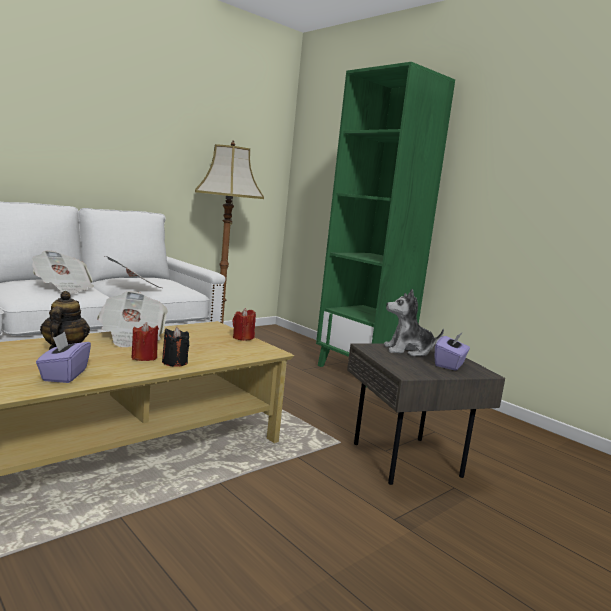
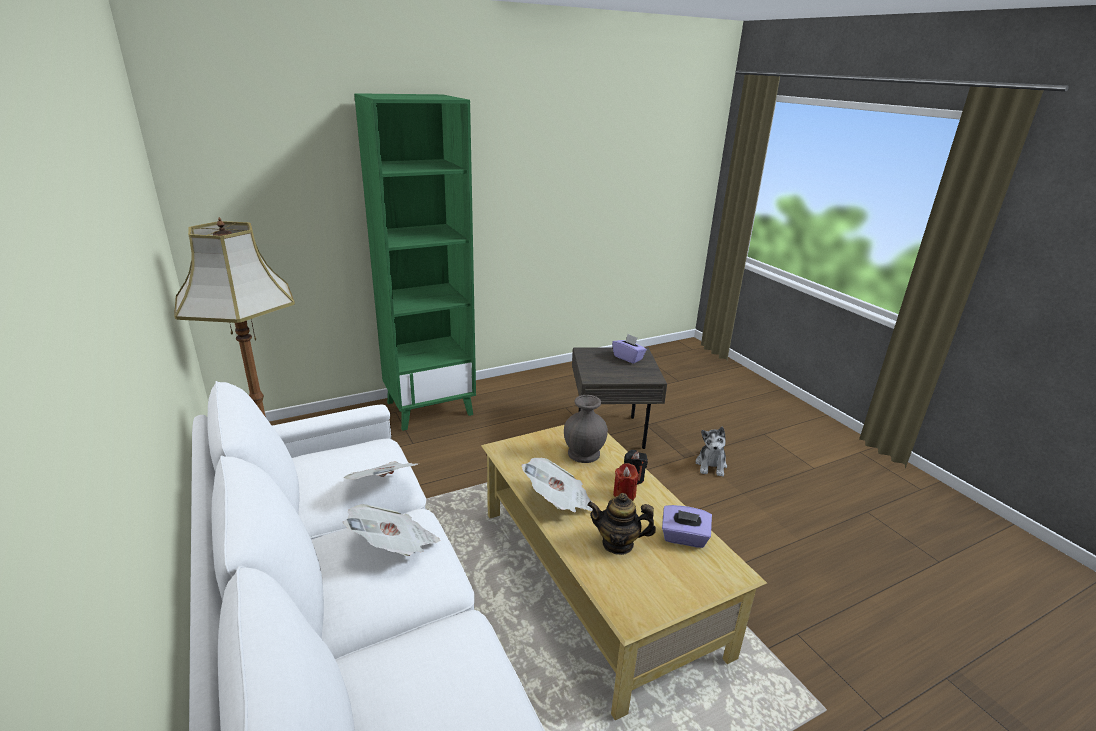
camera: 75 degrees left, 15 degrees up
(215, 348) = (584, 454): none -> grey vase
(243, 338) = (549, 435): red candle -> none
(408, 351) = (598, 364): plush toy -> plush toy (711, 465)

